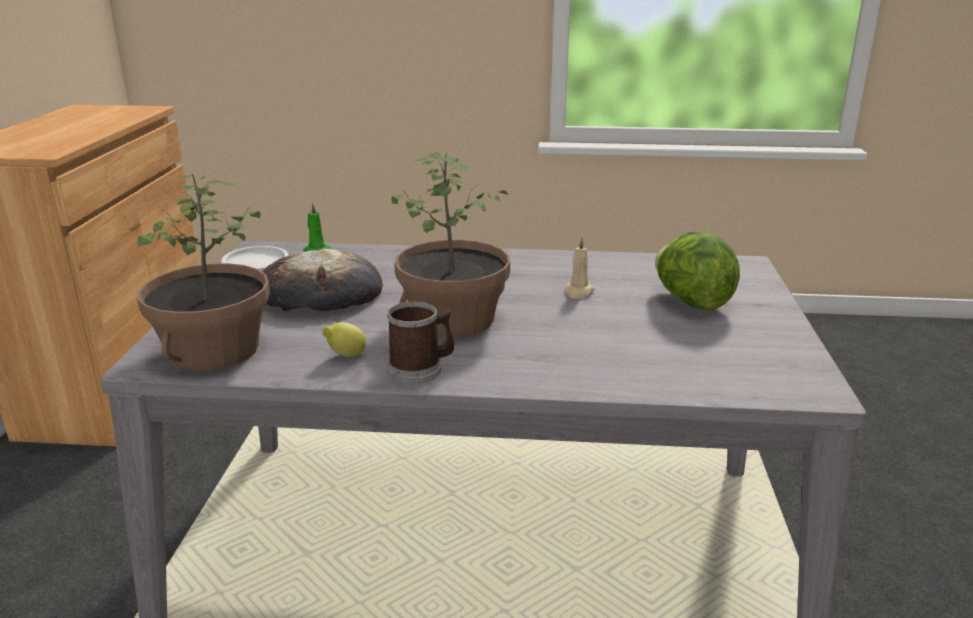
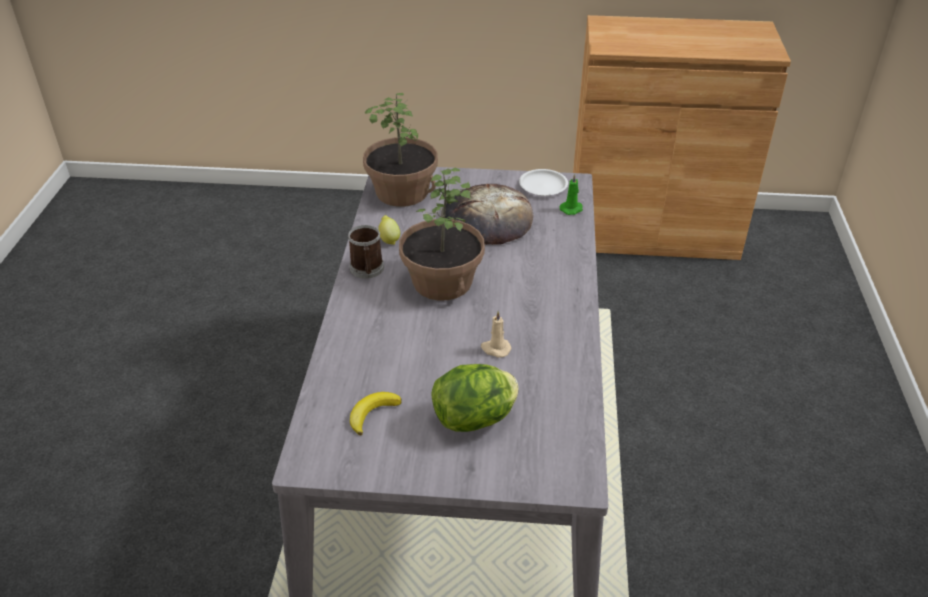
camera: 90 degrees right, 15 degrees up
(712, 355) = (372, 413): none -> banana

